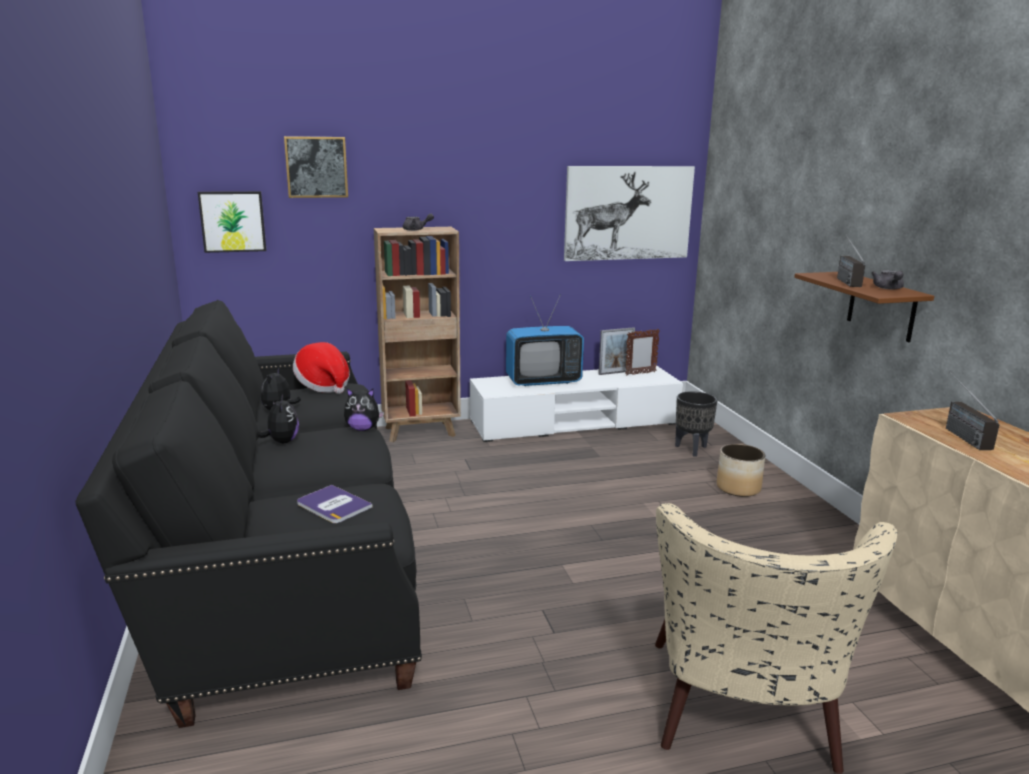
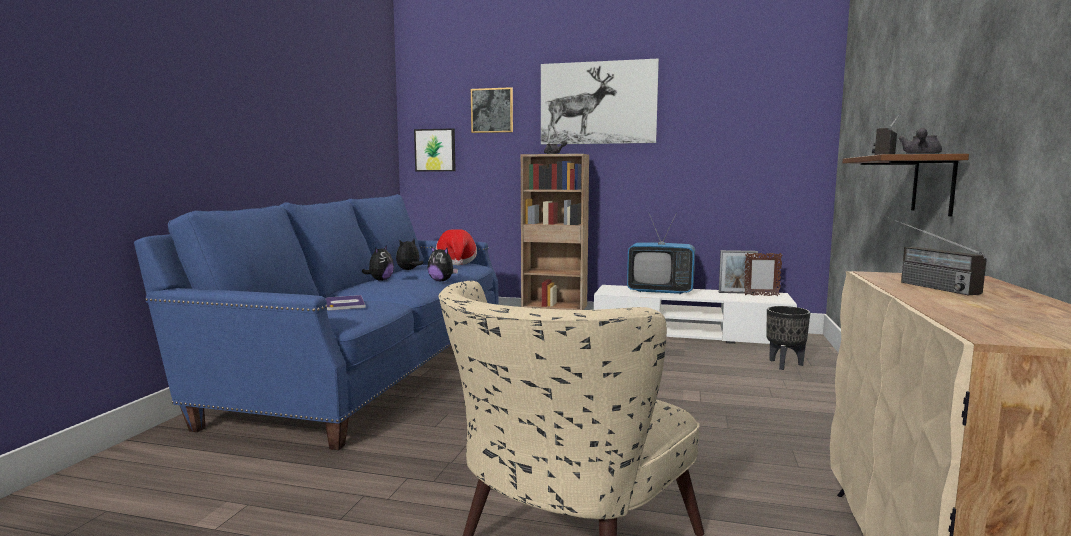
camera: 30 degrees right, 10 degrees down
(284, 553) = (370, 366): black sofa -> blue sofa
(628, 213) = (755, 144): picture -> picture (598, 103)
(738, 488) = (800, 397): planter -> none
(957, 433) = (919, 284): radio -> radio turned 45 degrees counterclockwise

